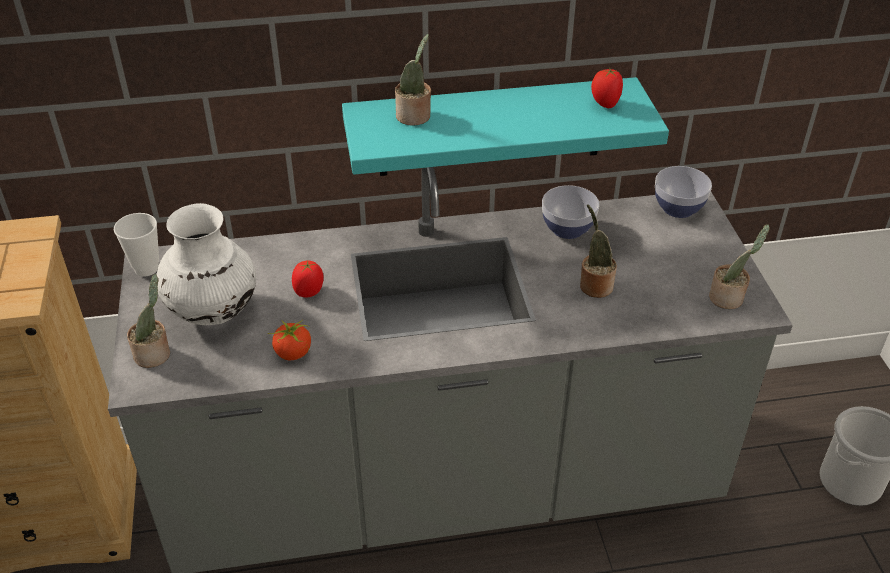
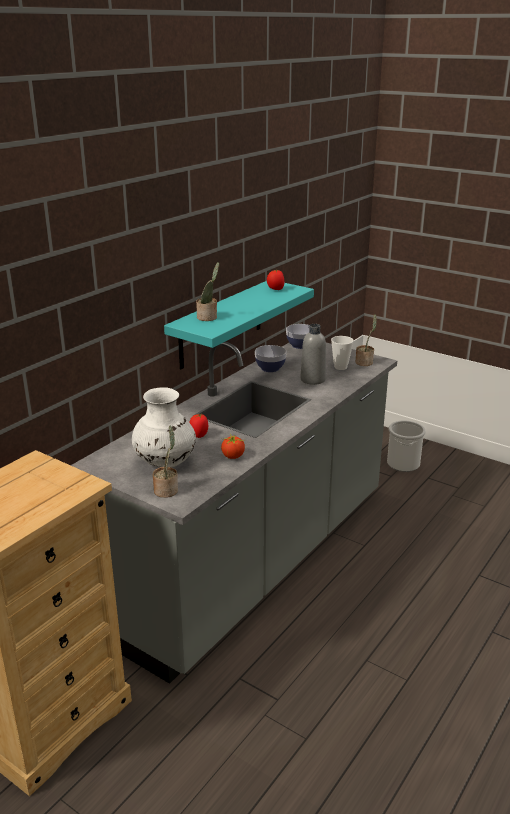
camera: 45 degrees left, 15 degrees down
(146, 268) = (96, 467): cup -> cup (340, 367)
(594, 285) = (312, 379): potted plant -> grey bottle

